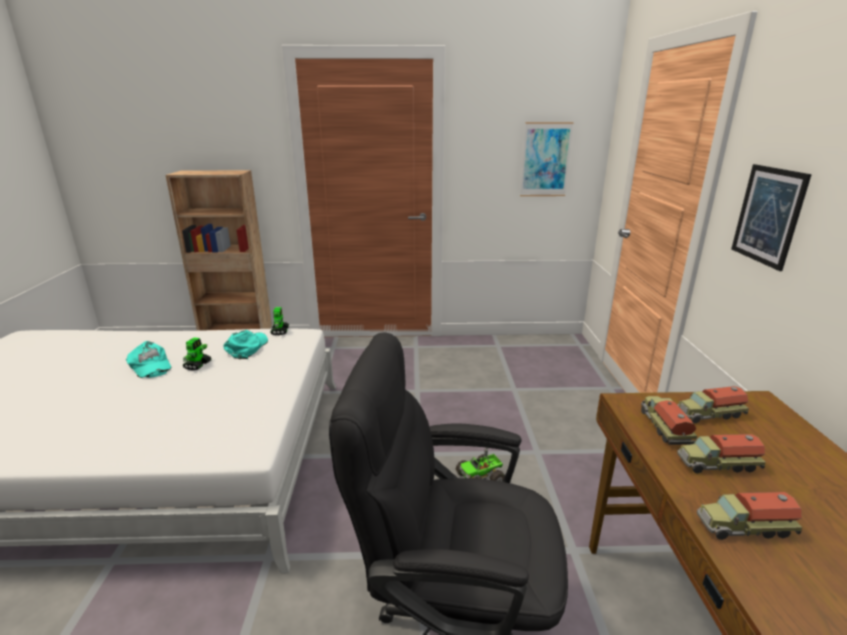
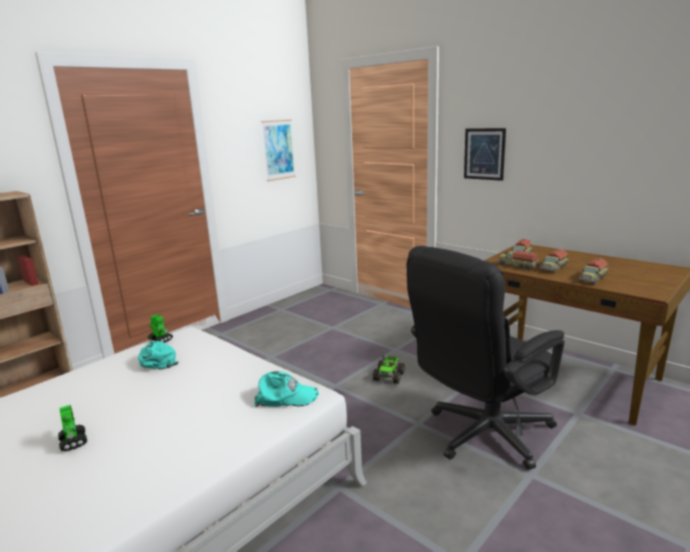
camera: 45 degrees left, 5 degrees down
(149, 365) = (87, 409): turquoise cap -> turquoise cap (285, 397)
(198, 365) = (139, 386): toy robot -> toy robot (73, 441)

